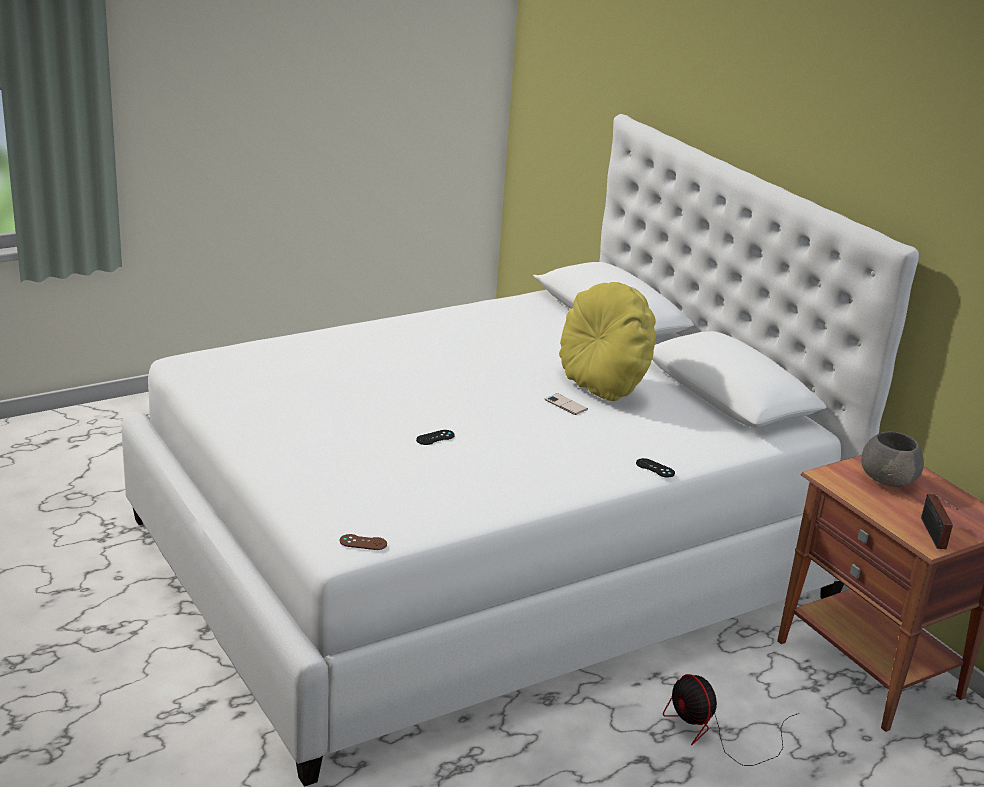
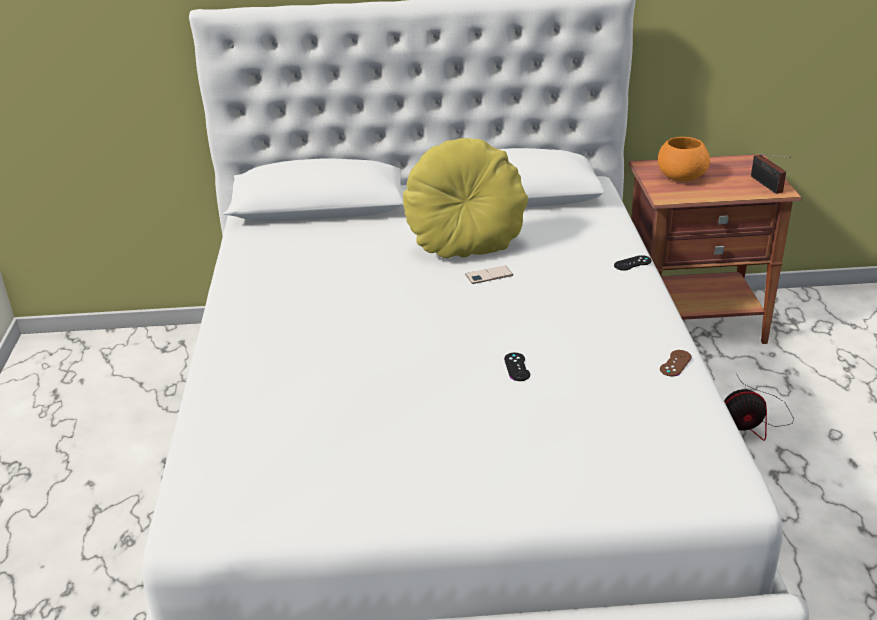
camera: 60 degrees left, 5 degrees up
(363, 542) = (725, 468): brown game controller -> brown game controller (675, 363)
(888, 479) = (680, 177): grey bowl -> orange bowl
(933, 535) = (767, 185): radio -> radio turned 45 degrees clockwise

